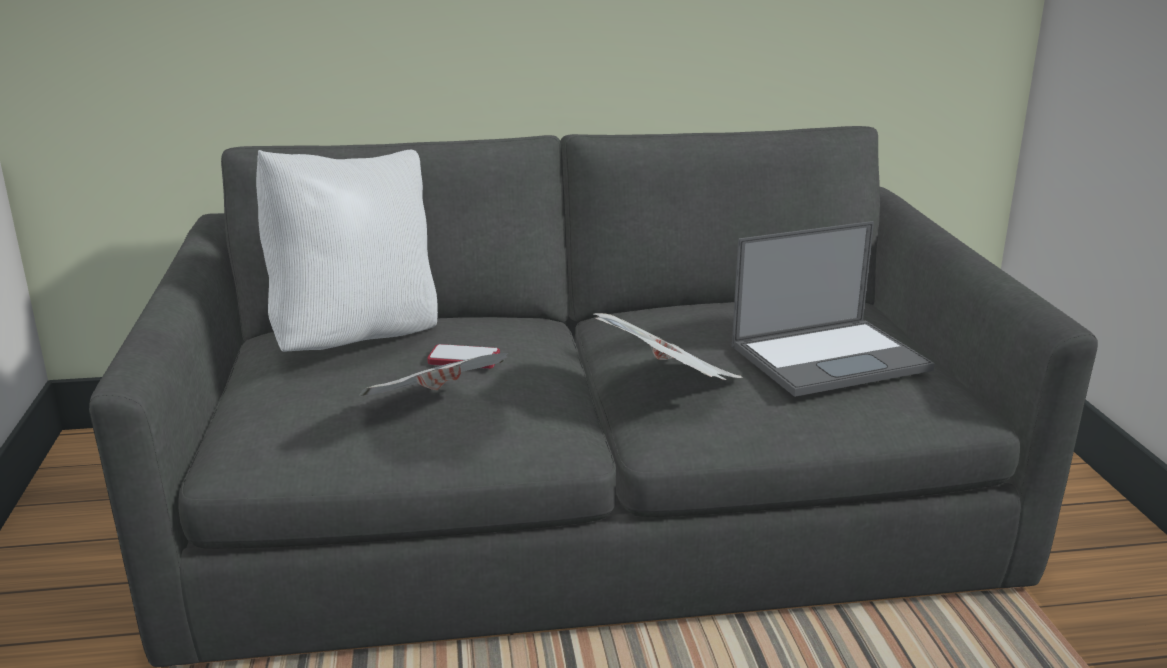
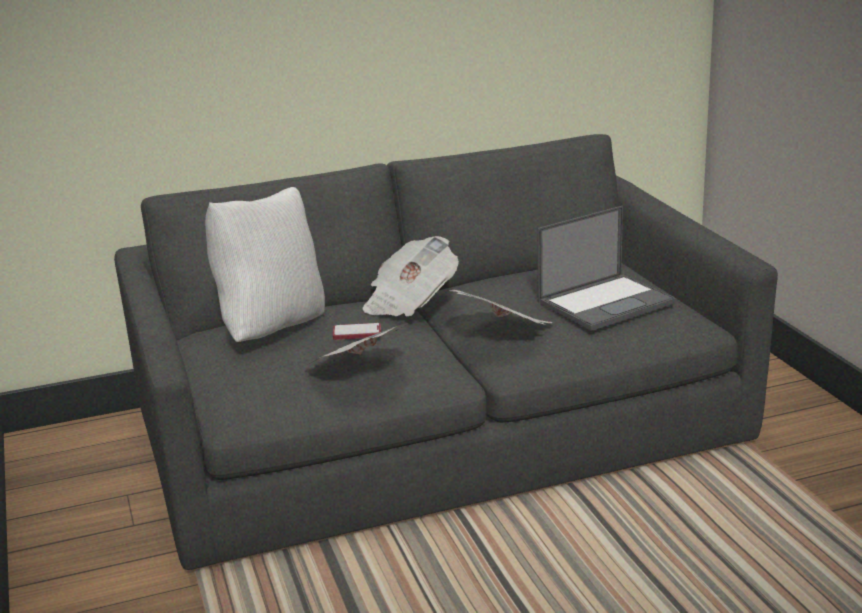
camera: 10 degrees left, 0 degrees up
(557, 325) = (409, 302): none -> newspaper

